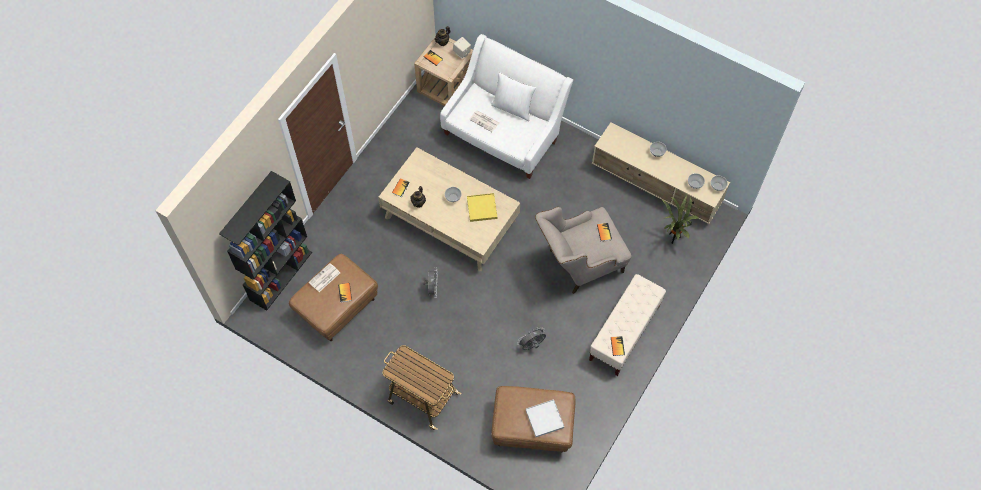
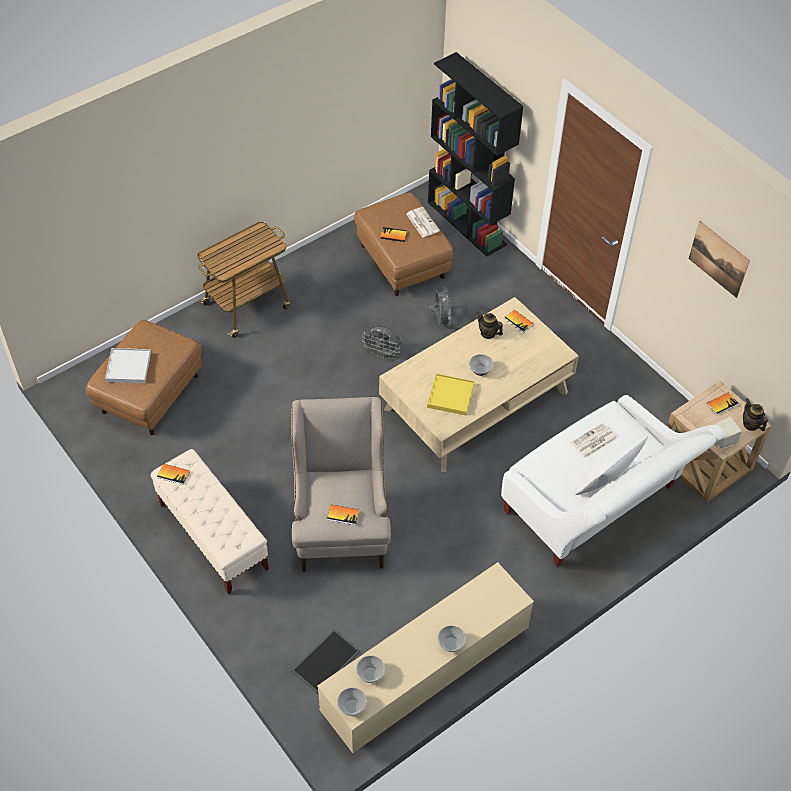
camera: 110 degrees right, 10 degrees down
(384, 29) = (718, 259): none -> picture
(532, 345) = (252, 428): grey fan -> grey fan (440, 320)
(673, 238) = (325, 660): potted plant -> tray

